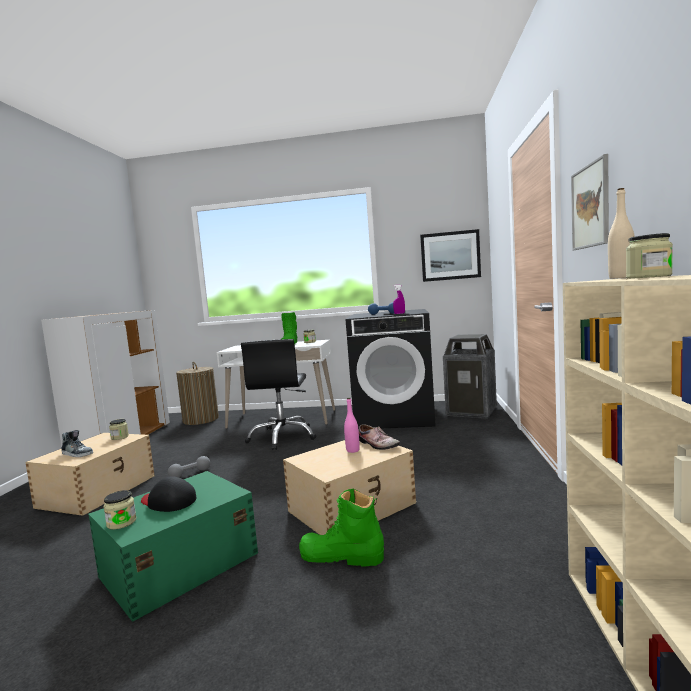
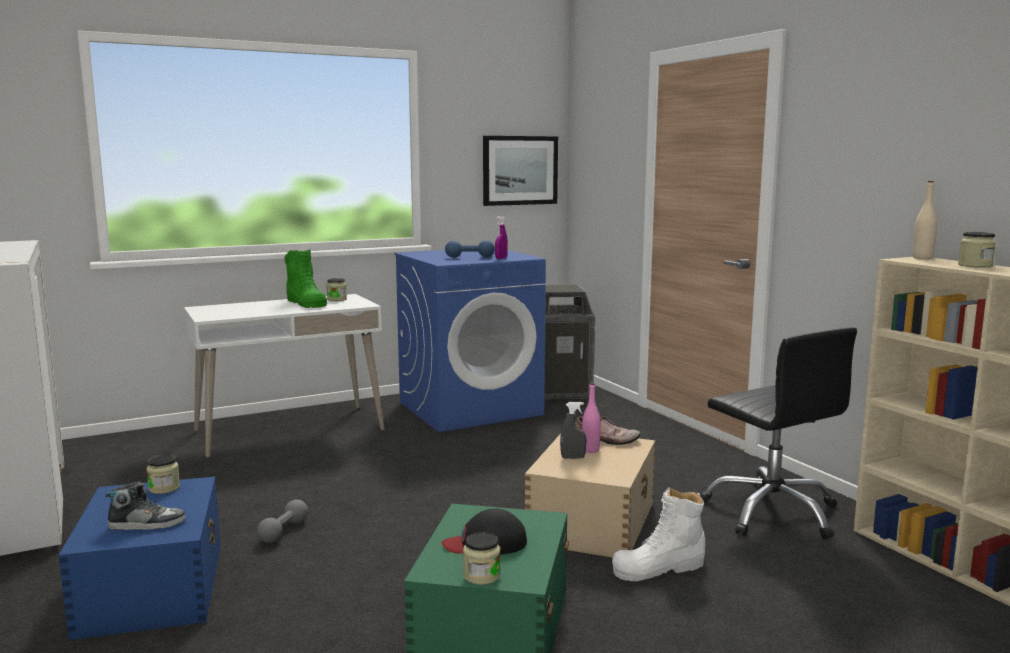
camera: 35 degrees left, 5 degrees up
(99, 490) = (154, 587): beige storage box -> blue storage box
(201, 419) = (119, 450): laundry basket -> none
(282, 437) = (344, 457): black office chair -> black office chair (772, 512)
(331, 454) = (573, 458): none -> grey spray bottle
(341, 556) = (659, 568): green boot -> white boot
(395, 417) = (470, 408): black washing machine -> blue washing machine
(590, 206) = (845, 174): picture -> none

